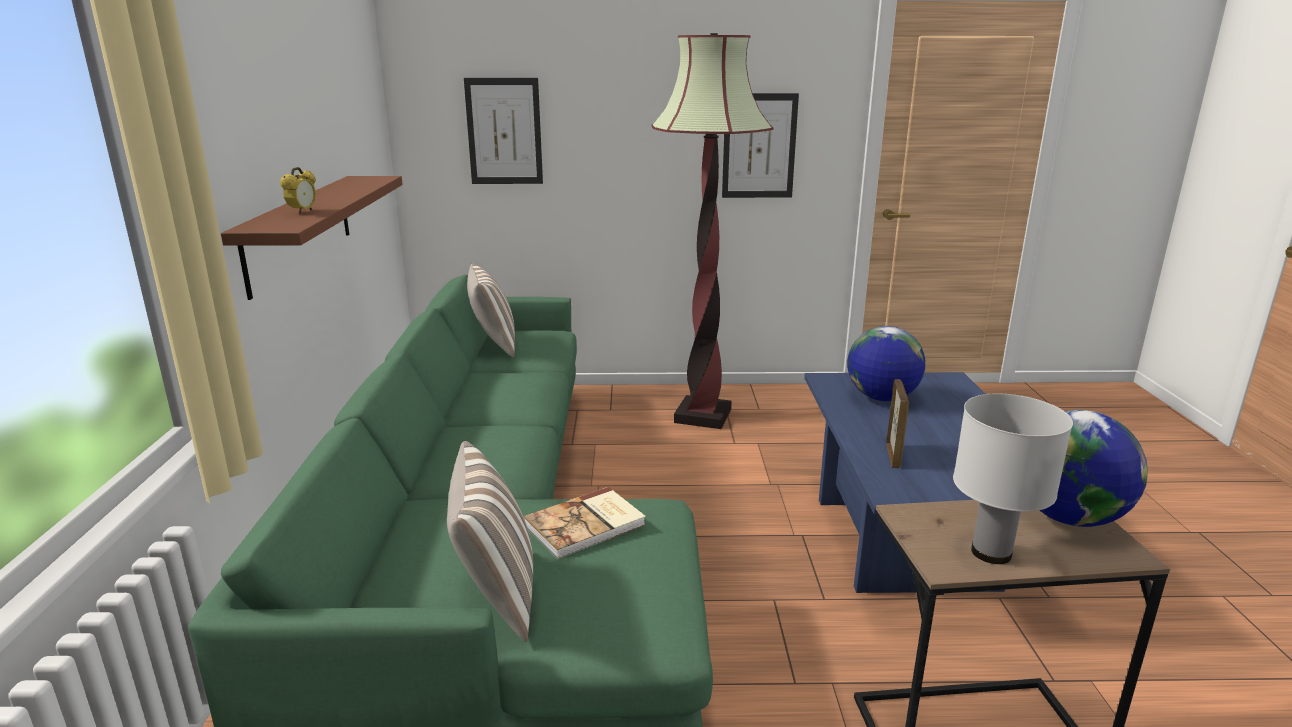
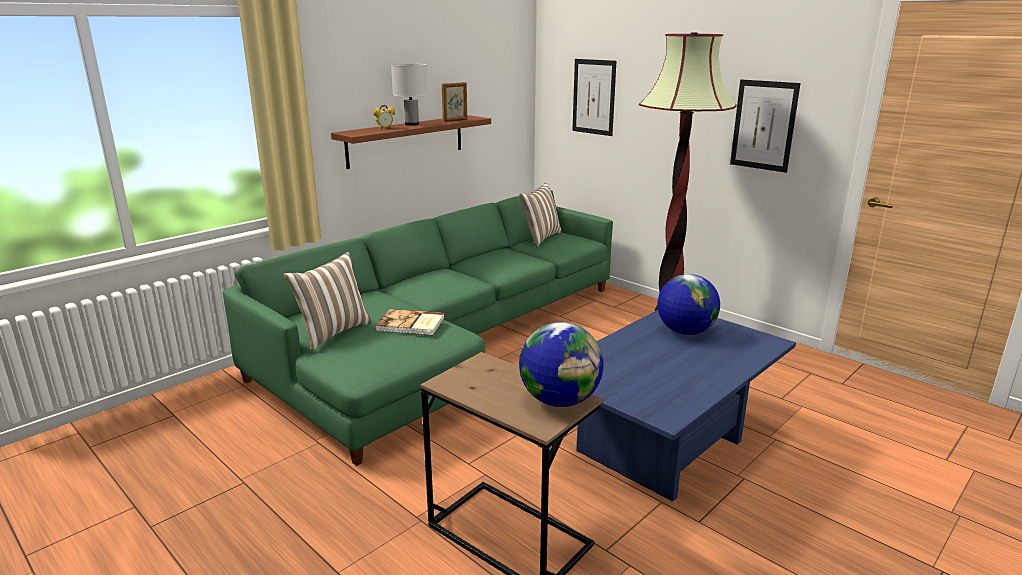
camera: 45 degrees right, 0 degrees up
(893, 455) = (610, 358): picture frame -> picture frame (455, 120)
(990, 553) = (476, 389): white table lamp -> white table lamp (411, 124)

